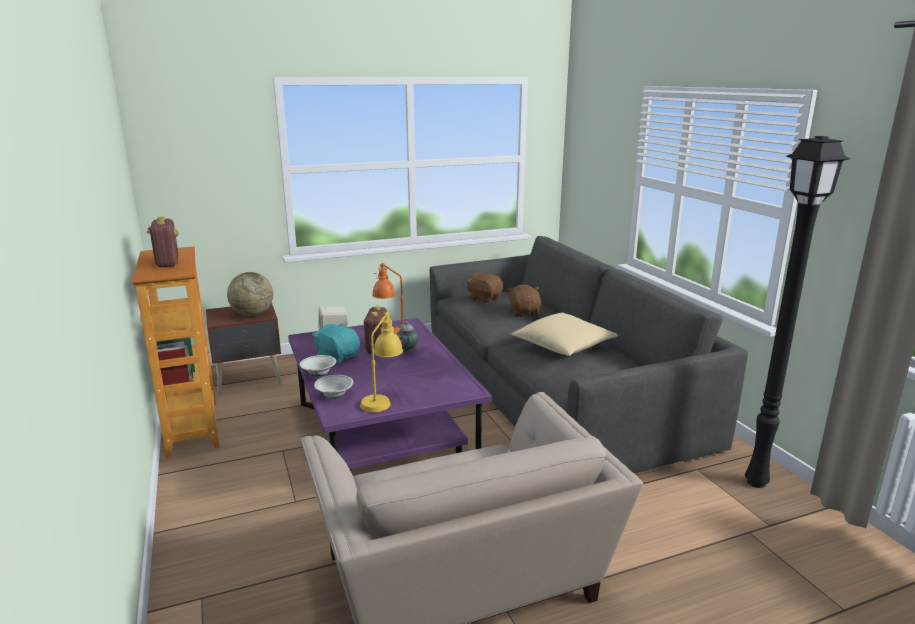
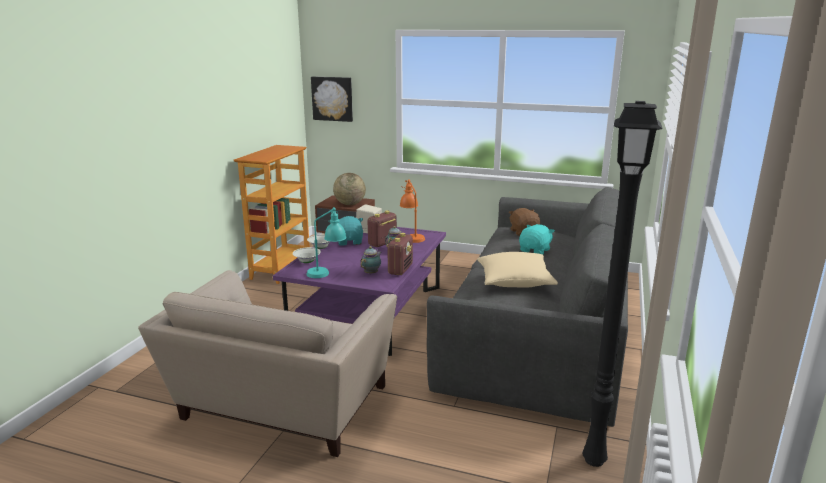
camera: 40 degrees right, 0 degrees up
(167, 262) = (271, 153): radio -> radio (400, 269)
(183, 175) = (332, 98): none -> picture
(382, 399) = (327, 272): yellow table lamp -> turquoise table lamp
(430, 383) = (372, 273): none -> teapot
(524, 313) = (535, 250): brown plush toy -> turquoise plush toy

